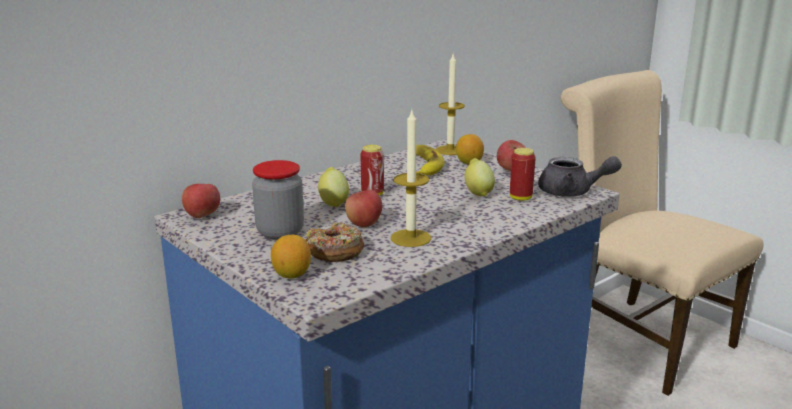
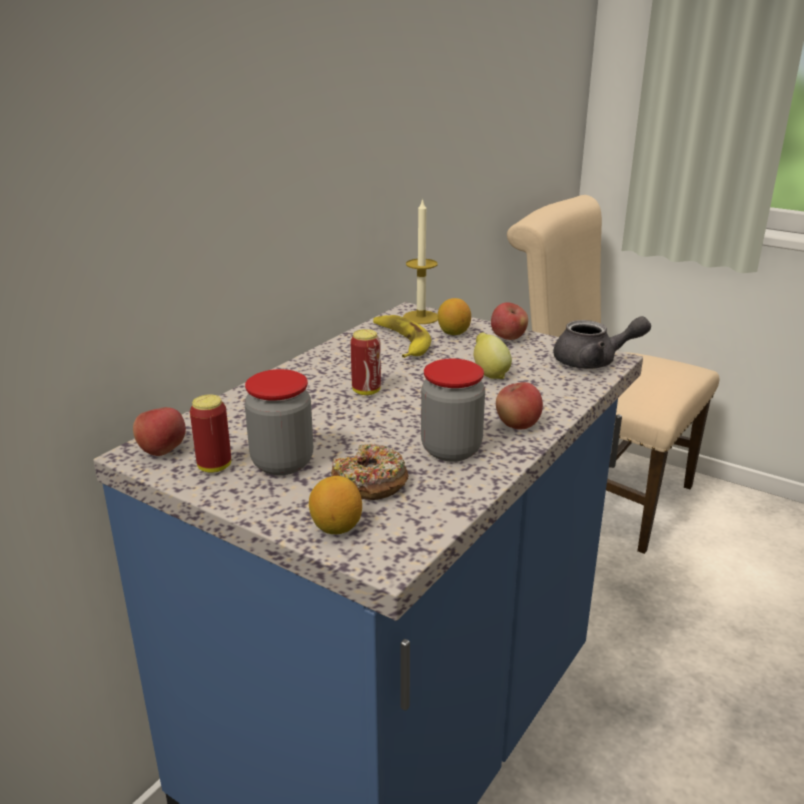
camera: 15 degrees left, 5 degrees up
(333, 203) = (325, 409): lemon -> none
(364, 224) = (382, 436): apple -> apple (517, 425)
(410, 238) = (451, 450): candle -> jar
(520, 198) = (542, 376): can -> can (214, 466)

